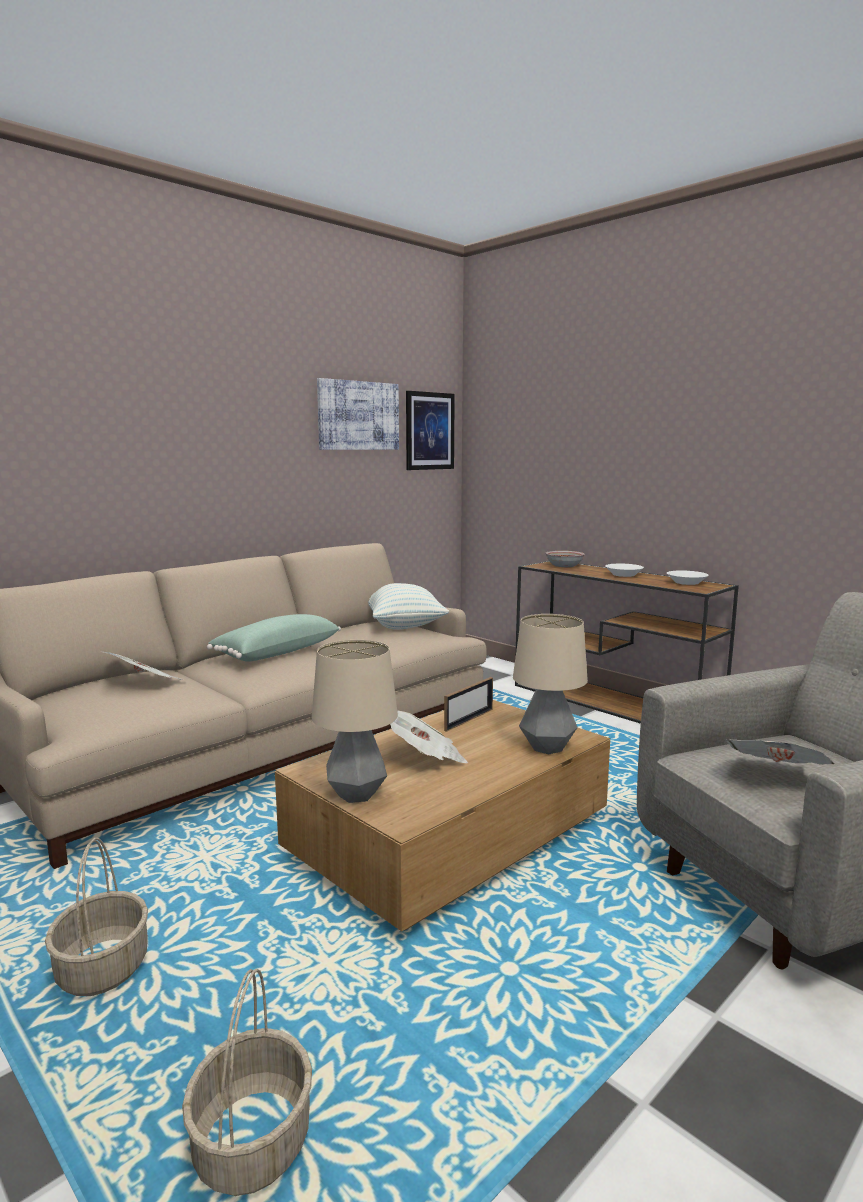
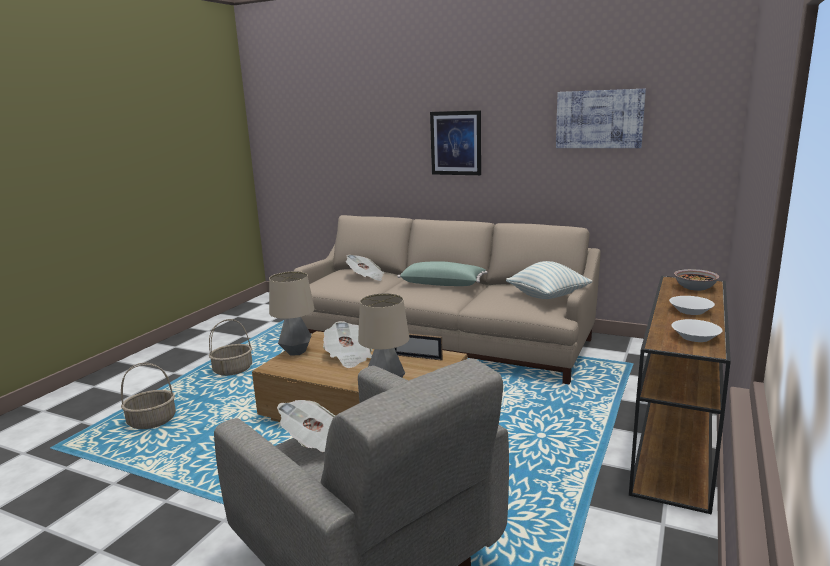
camera: 70 degrees right, 5 degrees up
(429, 431) = (689, 130): picture -> picture (456, 143)

